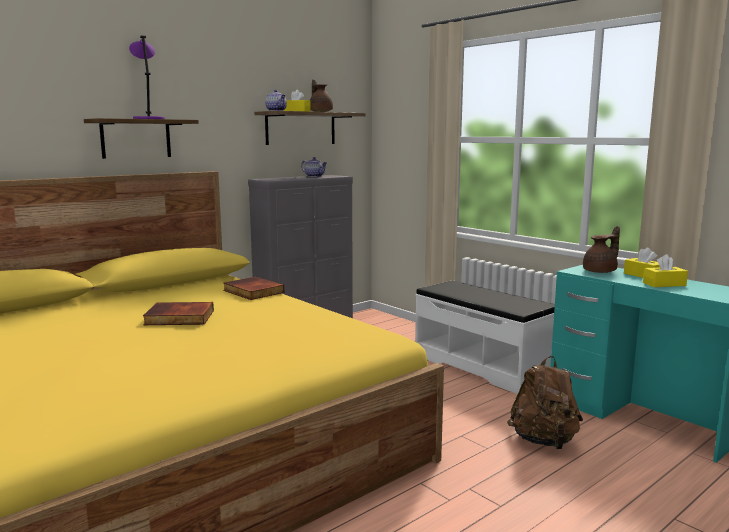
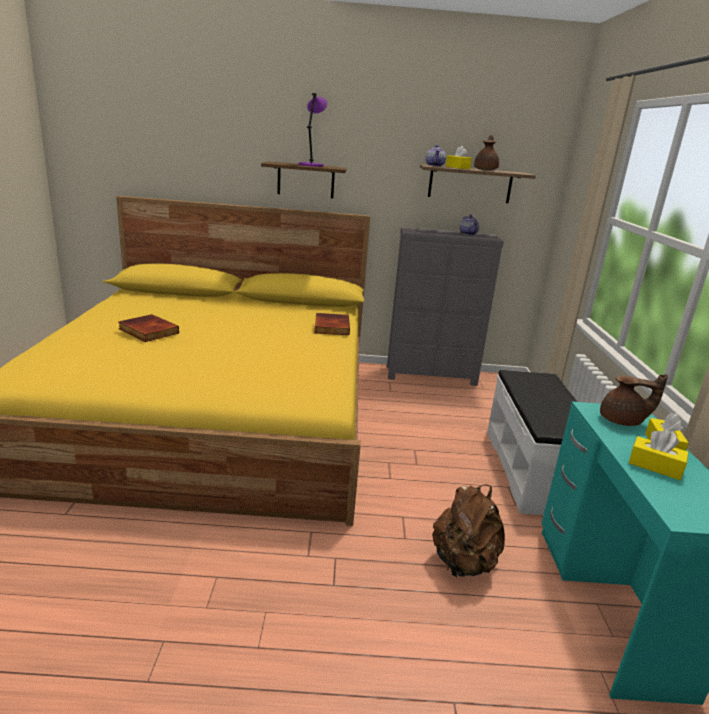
camera: 40 degrees right, 10 degrees up
(179, 318) = (241, 331): book -> book (147, 331)

